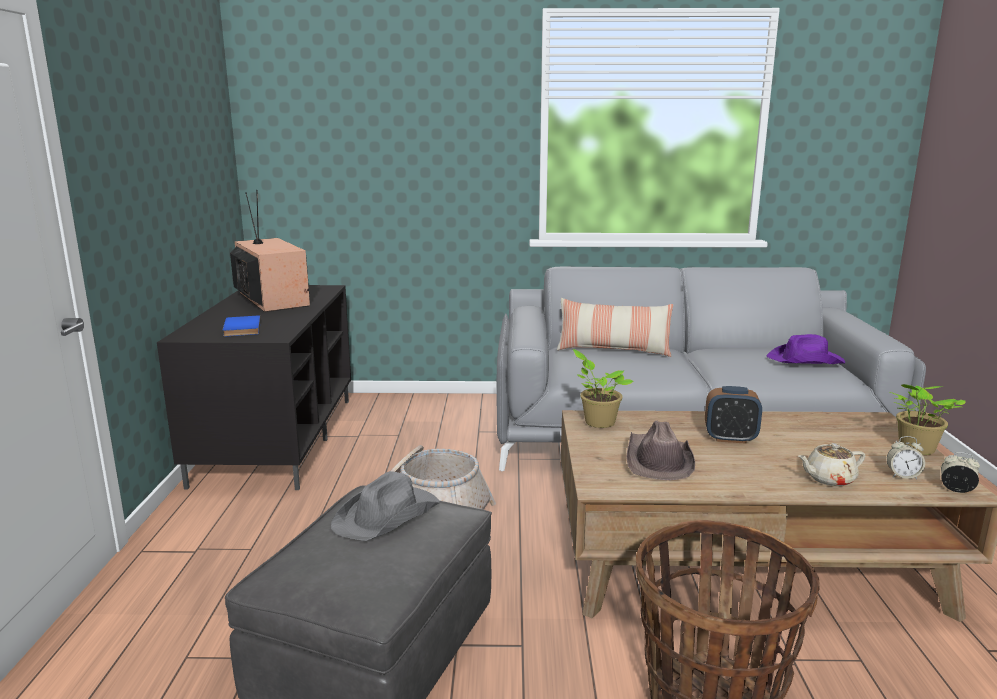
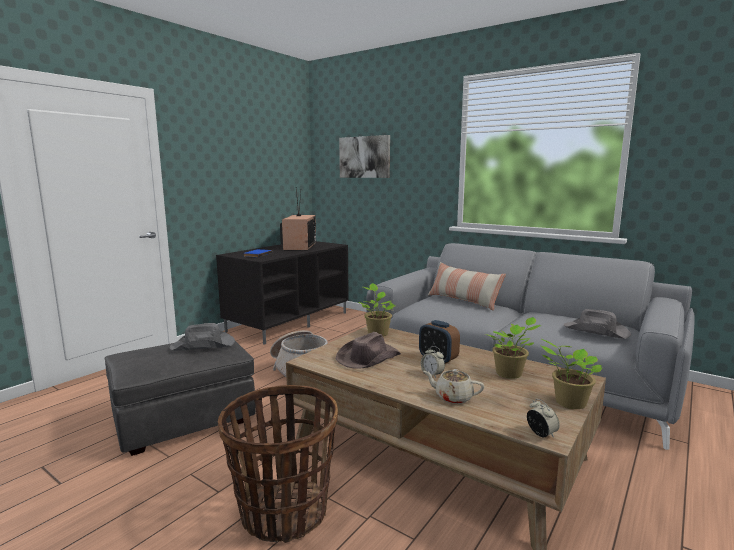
camera: 35 degrees right, 5 degrees down
(360, 130) = (364, 157): none -> picture
(806, 360) = (596, 331): purple hat -> grey hat
(821, 433) = (510, 374): none -> potted plant
(902, 476) = (515, 413): alarm clock -> alarm clock (432, 374)

